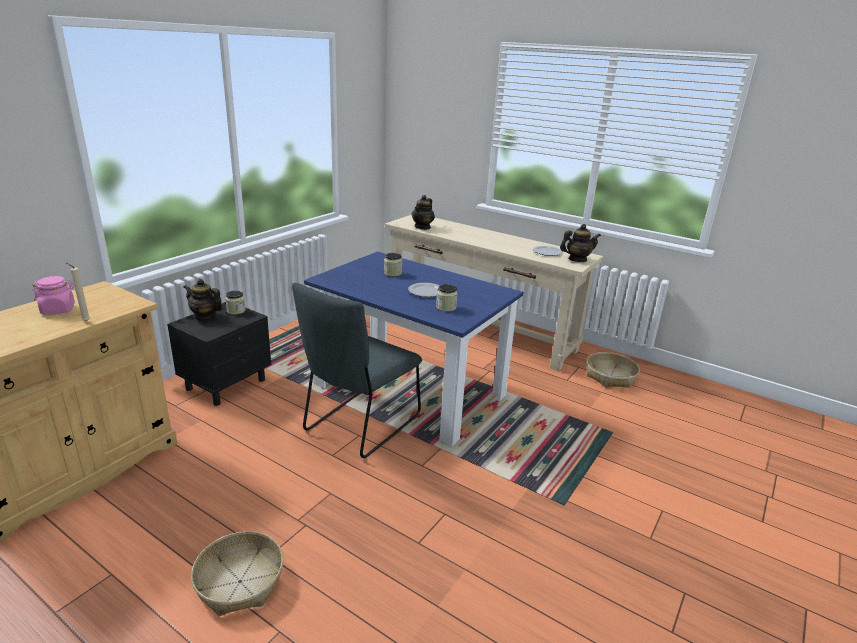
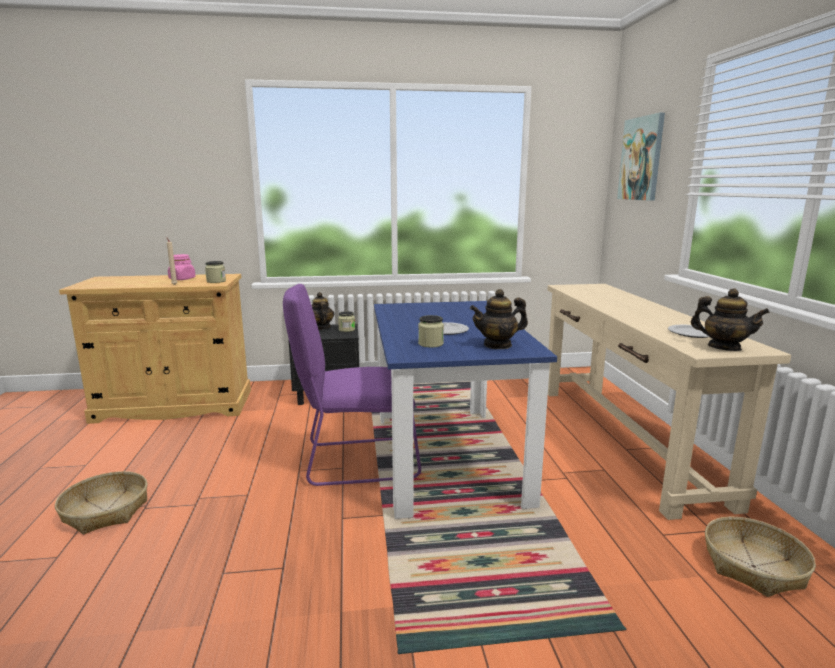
camera: 50 degrees right, 10 degrees down
(359, 426) = (356, 461): grey chair -> purple chair
(392, 273) = (456, 314): jar -> jar (216, 281)
(423, 227) = (580, 292): teapot -> teapot (498, 345)
(432, 107) = (641, 159): none -> picture

